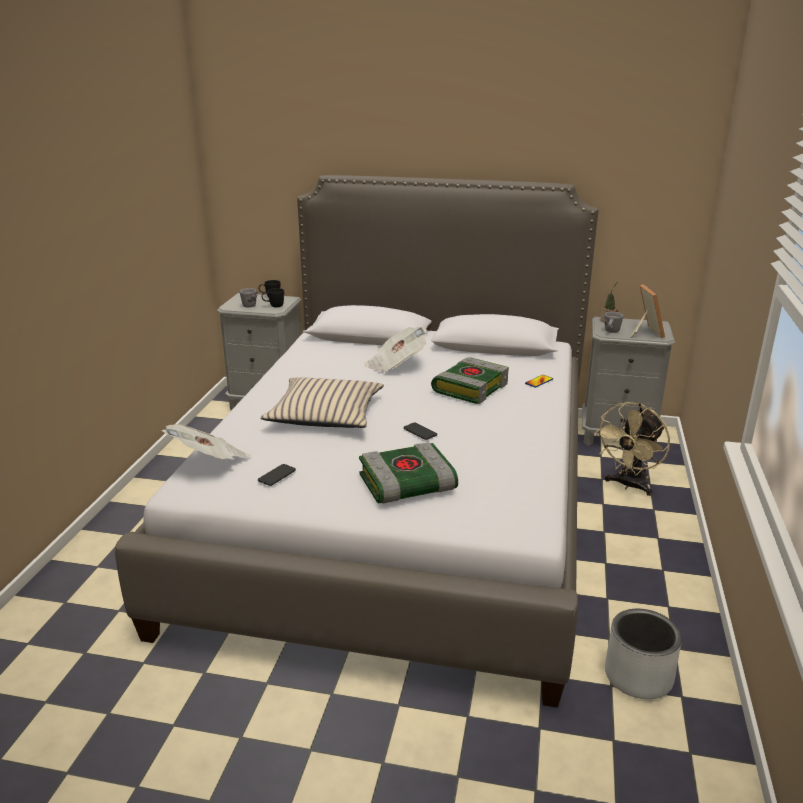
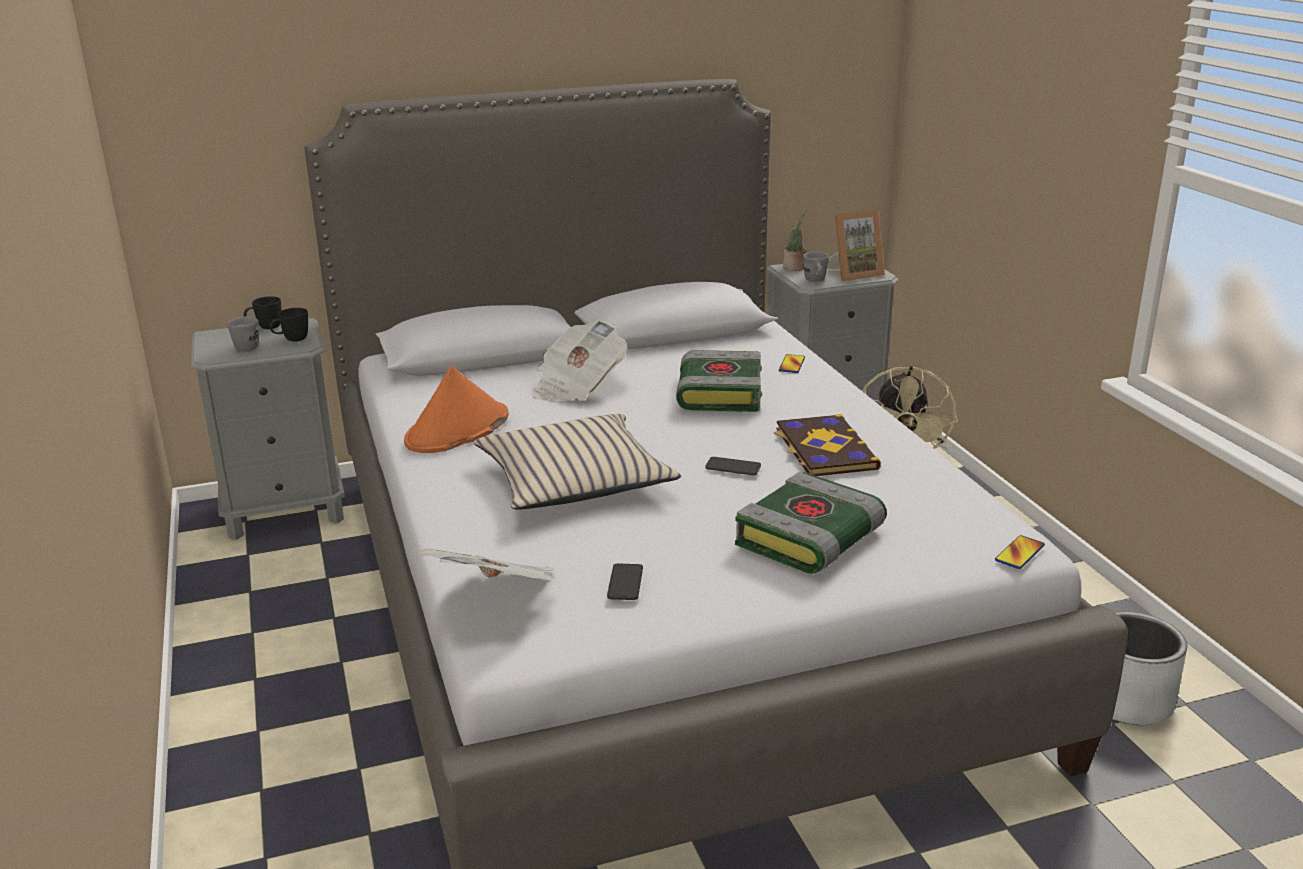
camera: 30 degrees left, 0 degrees up
(304, 372) = (457, 429): none -> orange hat
(488, 436) = (824, 449): none -> book
(525, 534) = (1019, 553): none -> phone
(644, 332) = (854, 274): picture frame -> picture frame turned 105 degrees clockwise

